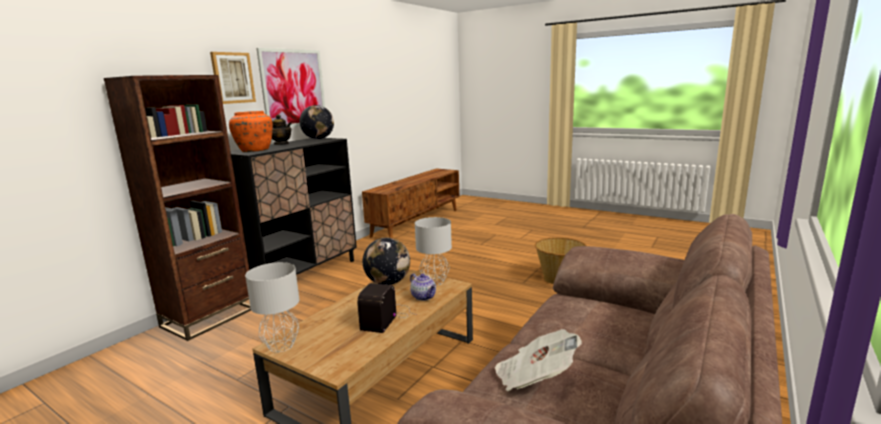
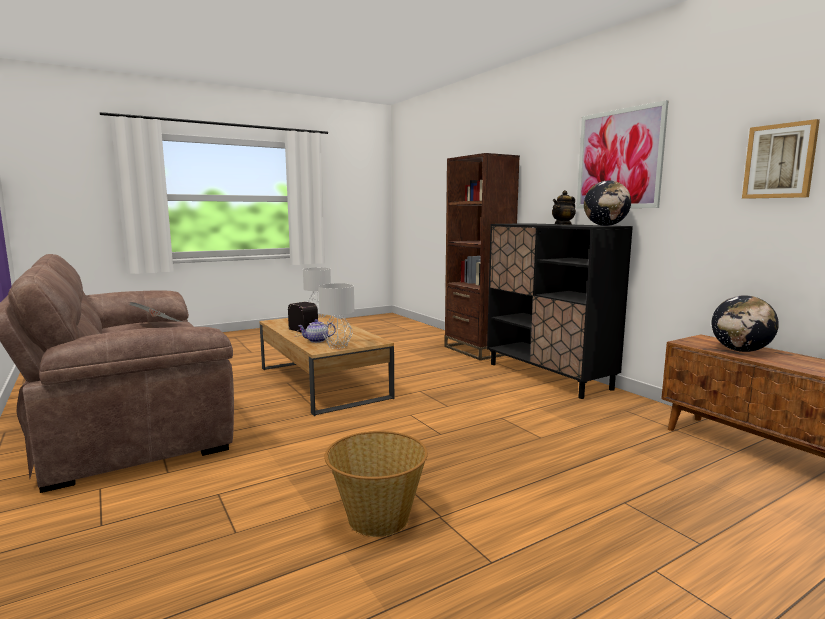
camera: 115 degrees right, 5 degrees down
(232, 78) = (556, 153): picture -> picture (779, 161)
(255, 151) = (518, 223): orange vase -> none
(388, 283) = (362, 336): globe -> globe (740, 350)

